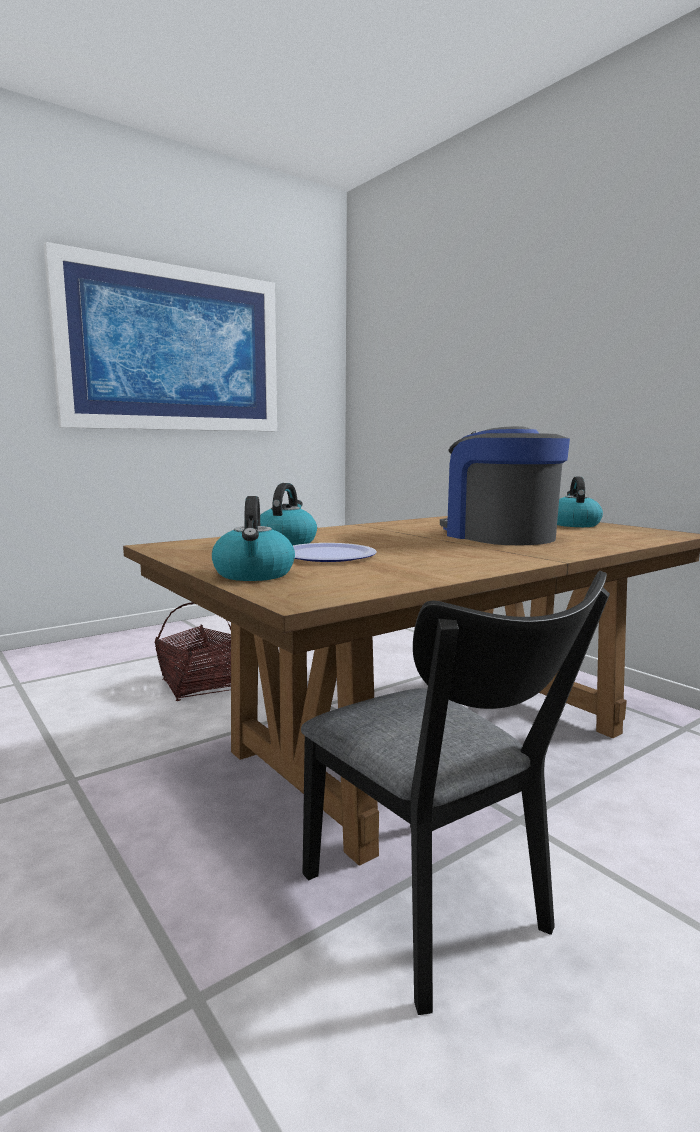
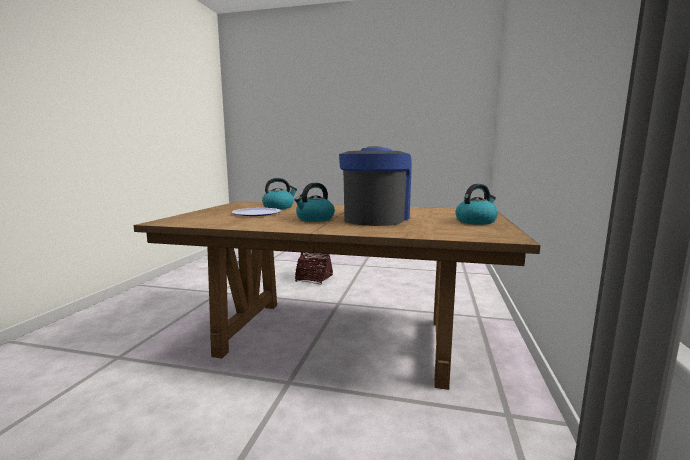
camera: 50 degrees right, 0 degrees up
(173, 350) = (374, 109): picture -> none
(254, 574) = (200, 214): kettle -> kettle (314, 219)
(434, 913) = (190, 383): black chair -> none

